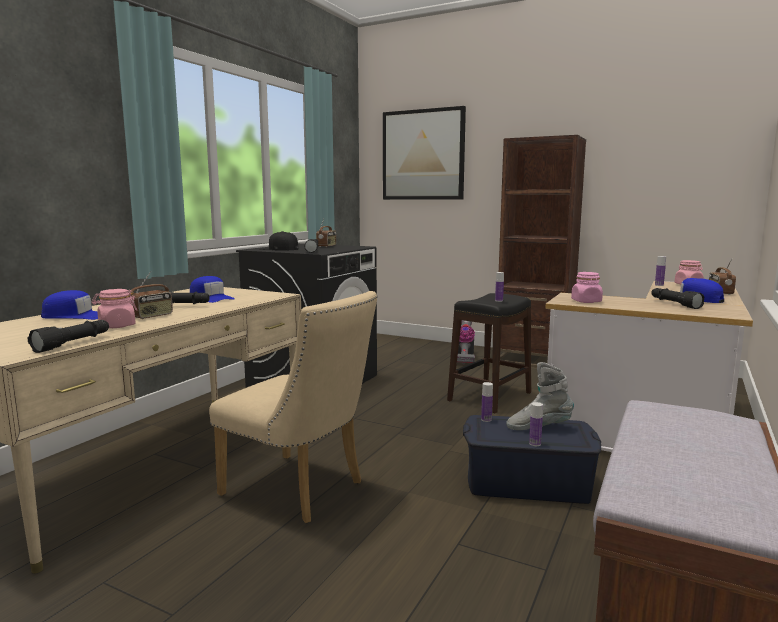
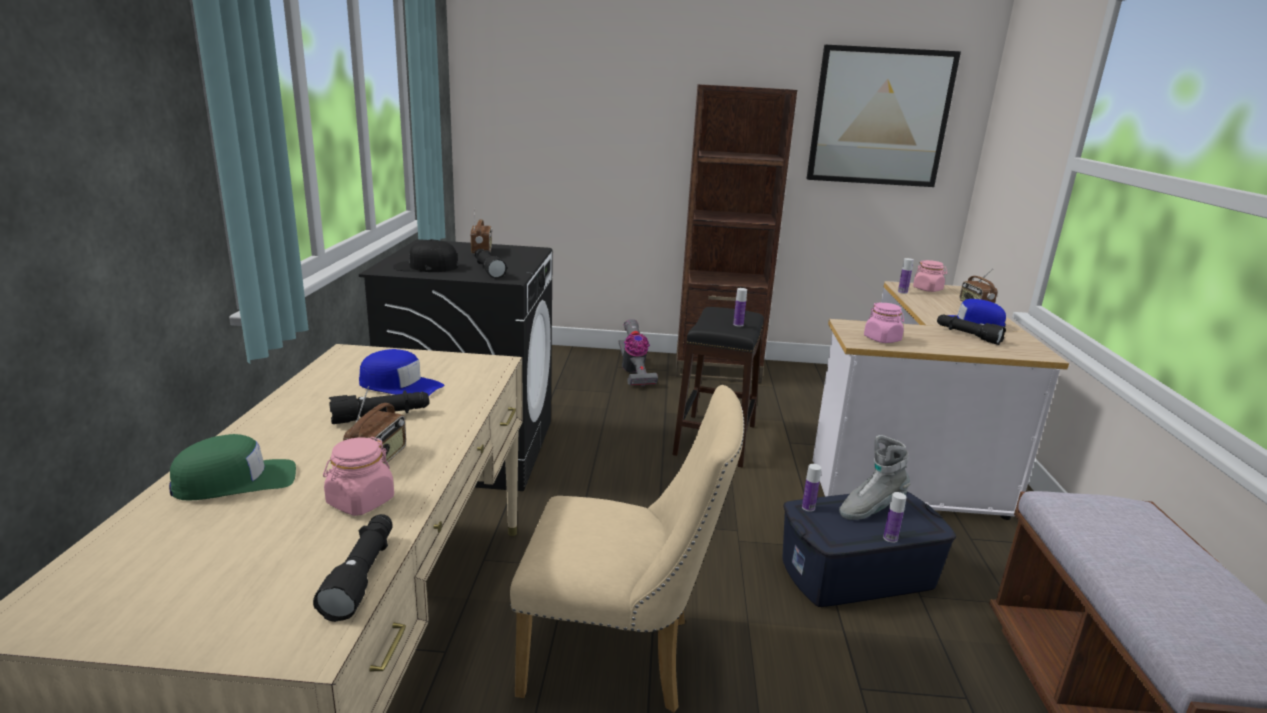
camera: 25 degrees left, 10 degrees up
(76, 316) = (236, 481): blue cap -> green cap
(423, 155) = (557, 87): picture -> picture (879, 117)

